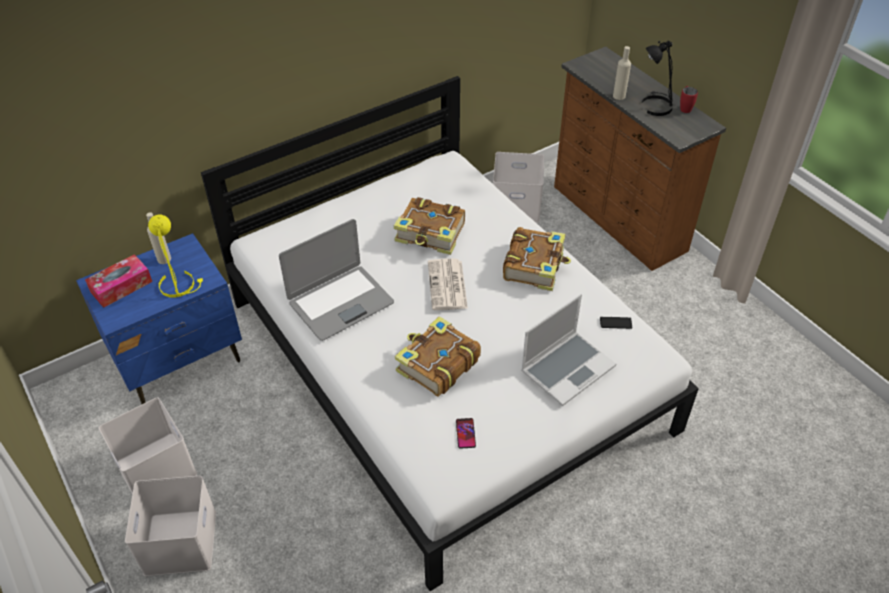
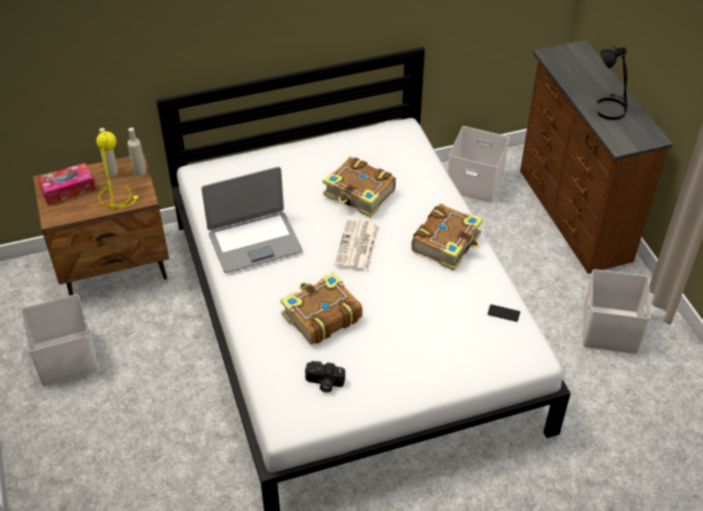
camera: 15 degrees right, 0 degrees up
(179, 541) = (66, 424): white storage box -> white storage box (608, 328)
(180, 360) = (115, 267): blue nightstand -> brown nightstand
(465, 433) = (324, 383): phone -> camera
(567, 368) = (440, 345): laptop -> none
(619, 96) = (576, 93): beige bottle -> beige bottle (139, 171)
(685, 107) = (639, 115): red mug -> none

